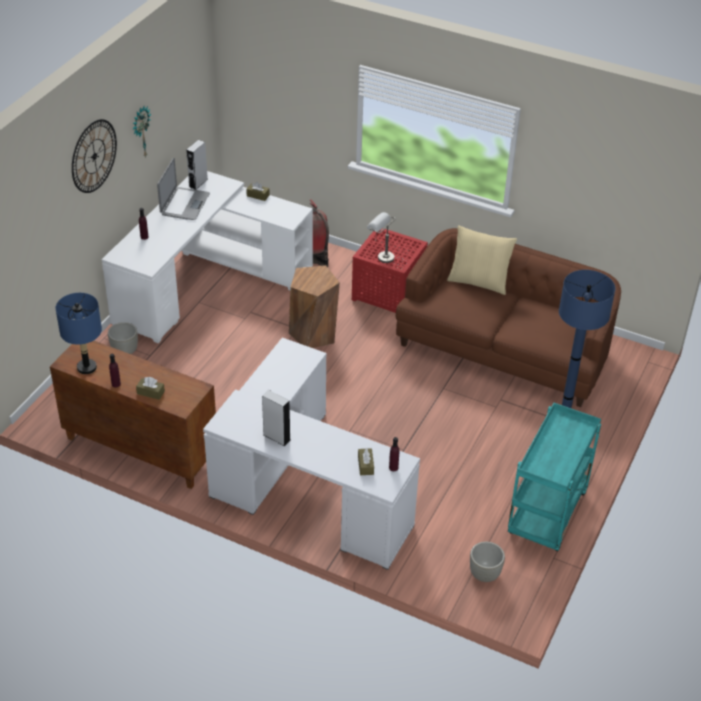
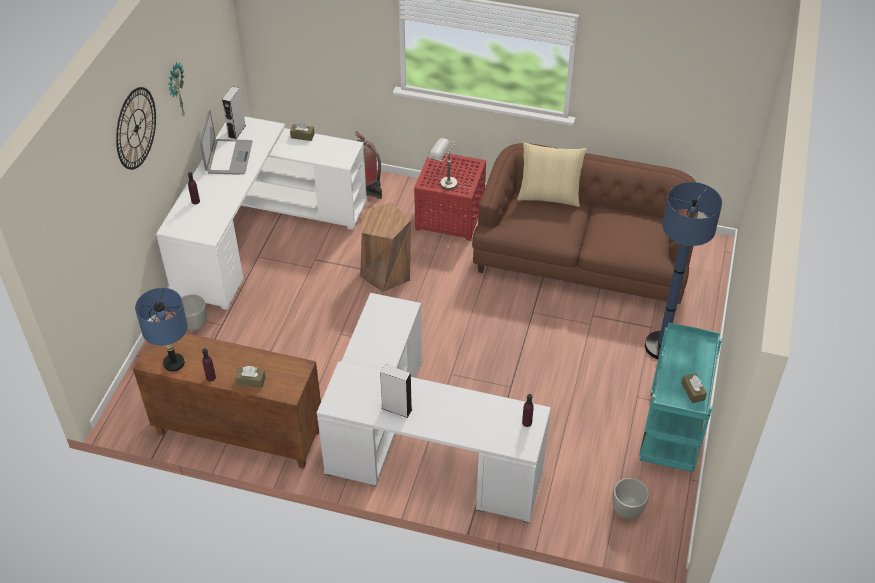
camera: 10 degrees left, 5 degrees up
(365, 465) = (497, 425): brown tissue box -> brown tissue box (693, 391)

